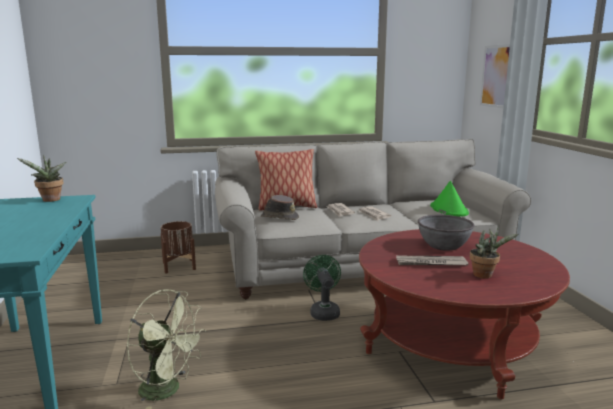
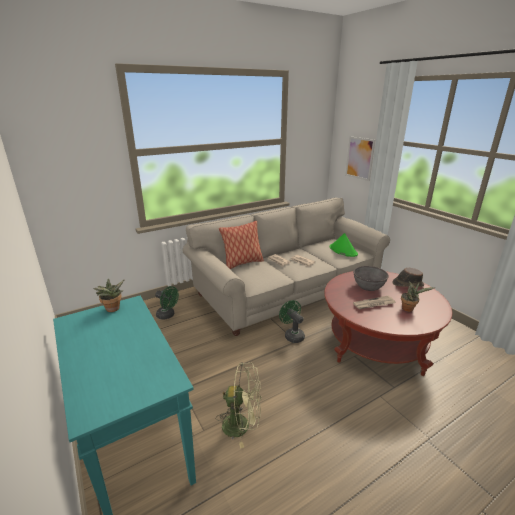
camera: 20 degrees left, 10 degrees up
(178, 266) = (168, 315): brown planter -> green fan
(279, 217) = (247, 275): brown hat -> brown hat (407, 284)

